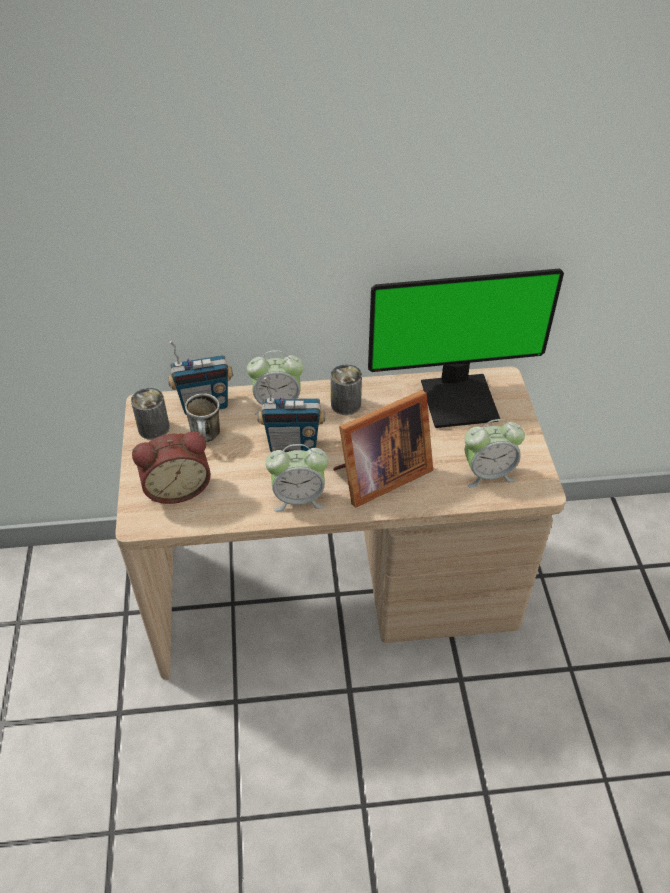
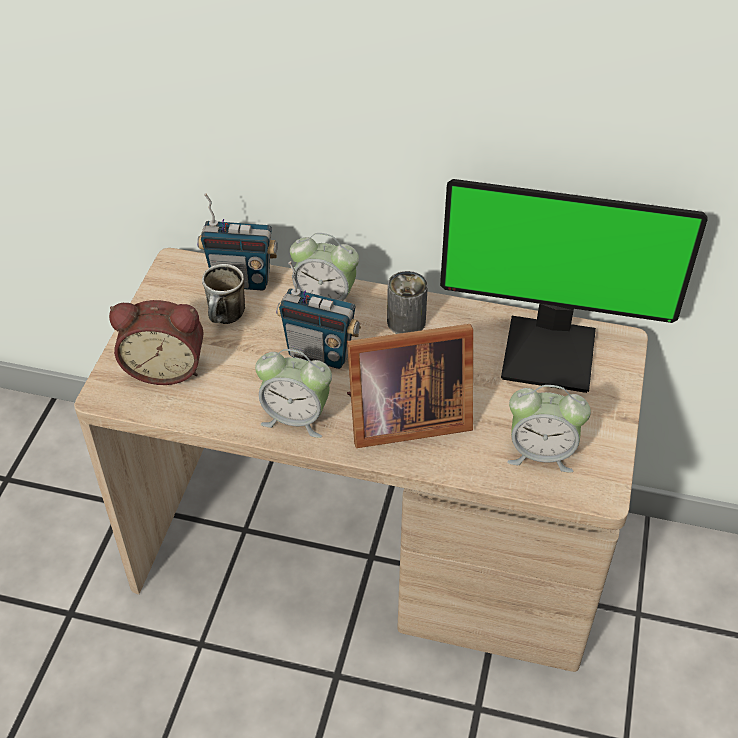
camera: 20 degrees right, 0 degrees up
(153, 428) = (172, 292): can -> none

